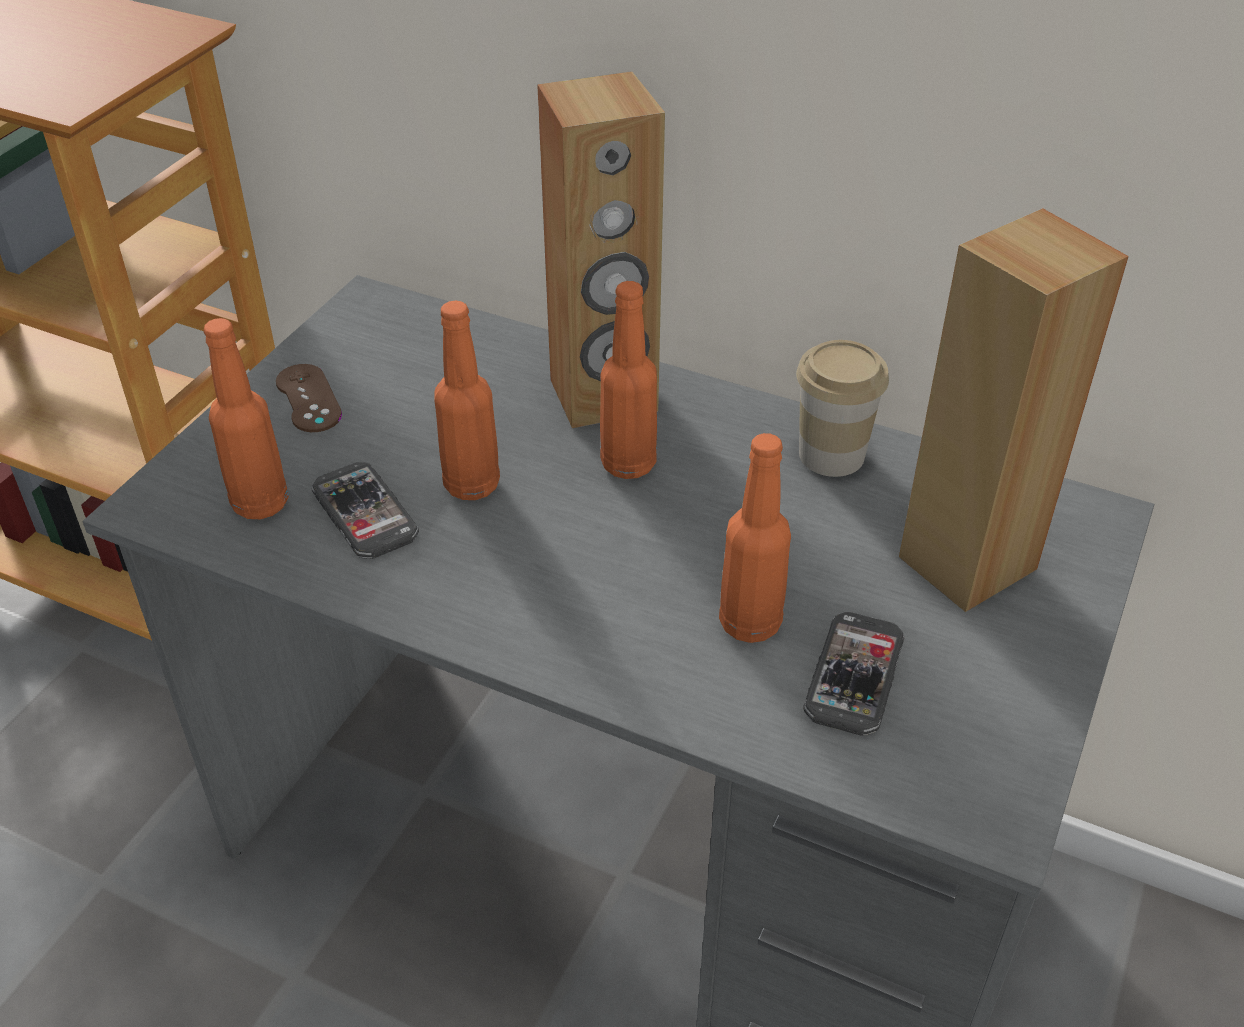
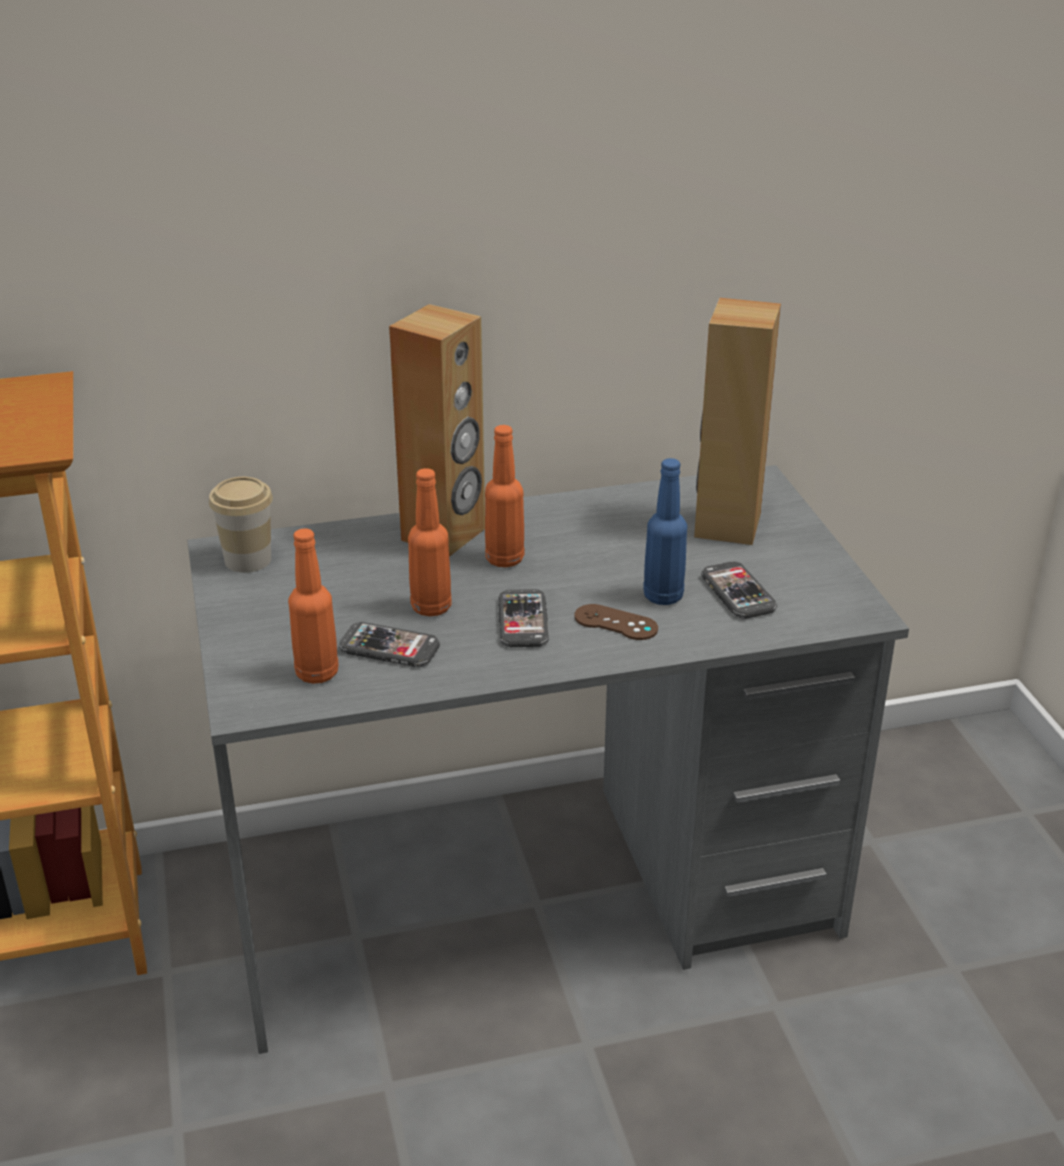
camera: 40 degrees left, 10 degrees down
(308, 398) = (262, 612): brown game controller -> brown game controller (615, 623)
(543, 561) = (523, 621): none -> phone
(750, 623) = (663, 596): orange bottle -> blue bottle
(831, 455) = (604, 509): cup -> cup (248, 560)

